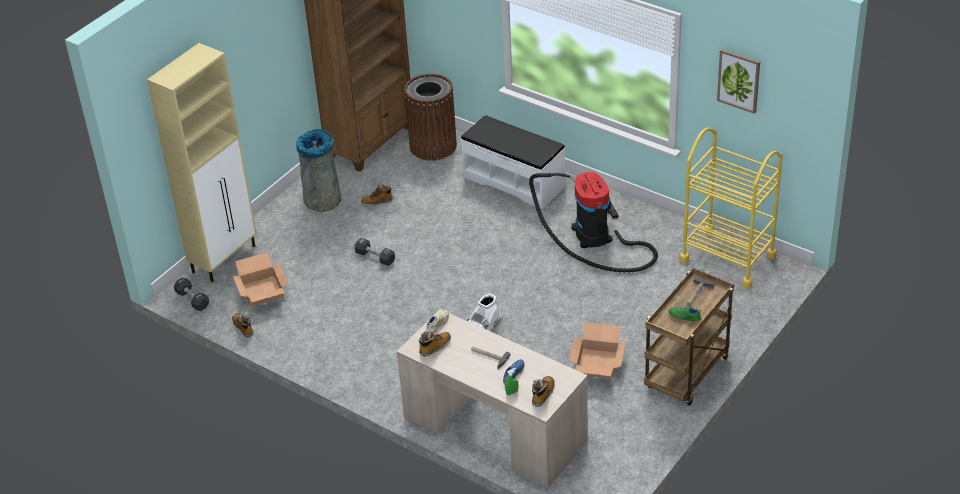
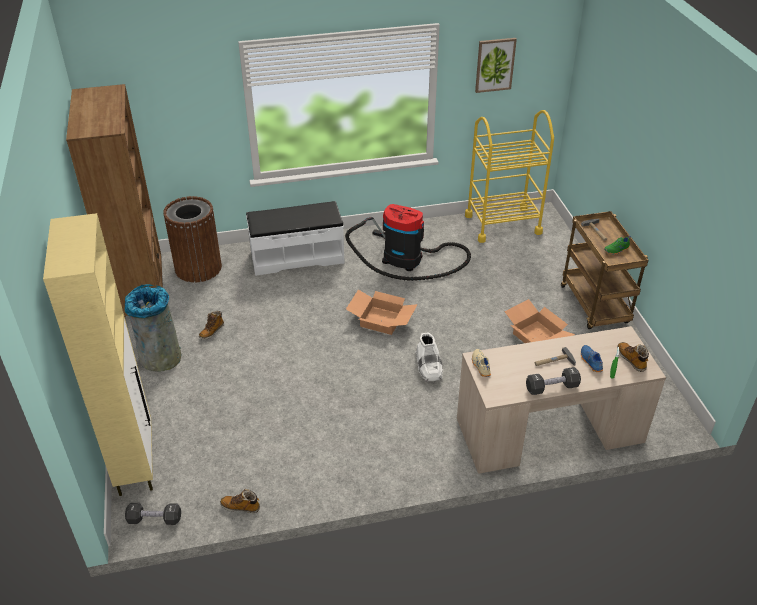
camera: 50 degrees left, 0 degrees up
(263, 291) = (213, 463): cardboard box -> cardboard box (382, 320)
(375, 257) = (272, 372): black dumbbell -> black dumbbell (552, 387)
(435, 347) = (508, 383): boot -> none

